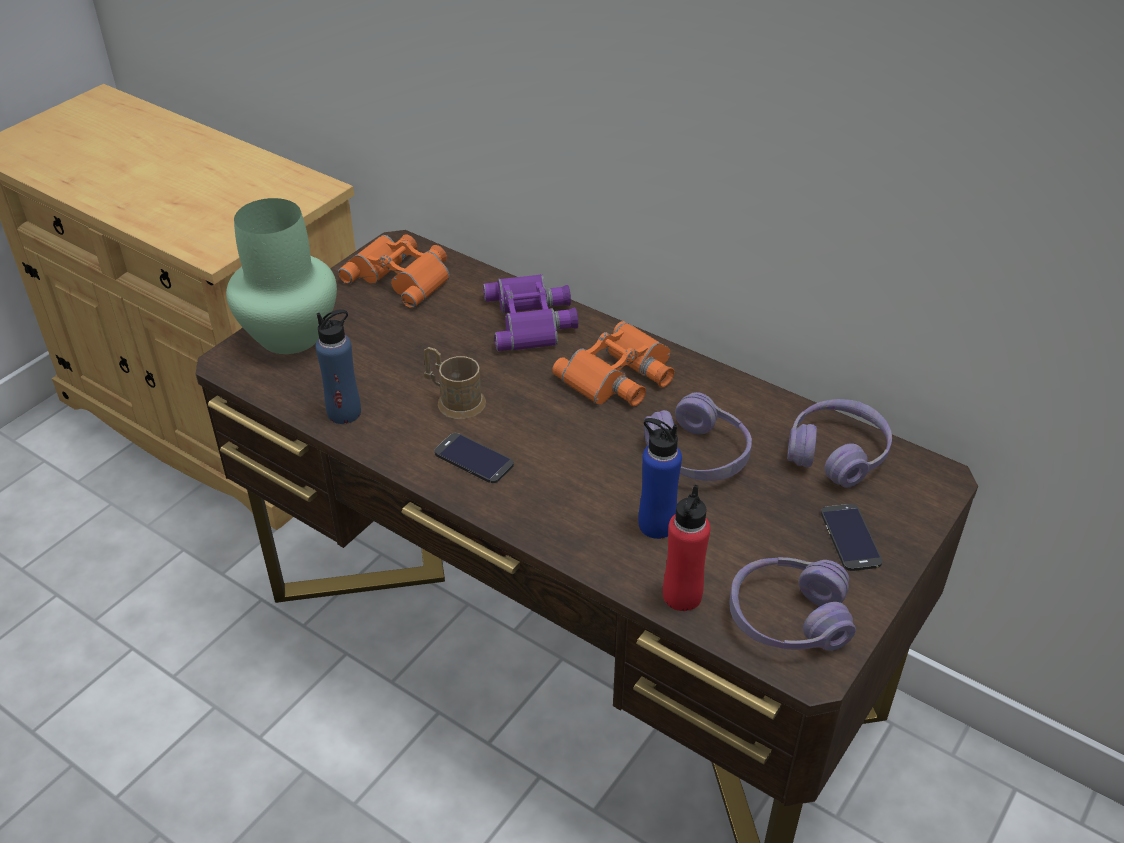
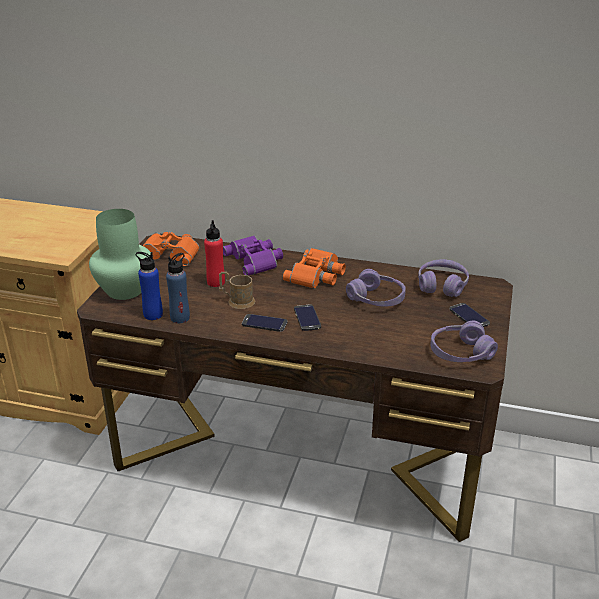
camera: 20 degrees left, 10 degrees down
(552, 466) = (307, 318): none -> phone
(656, 525) = (375, 331): blue bottle -> blue bottle (153, 314)
(682, 596) = (406, 356): red bottle -> red bottle (216, 282)

